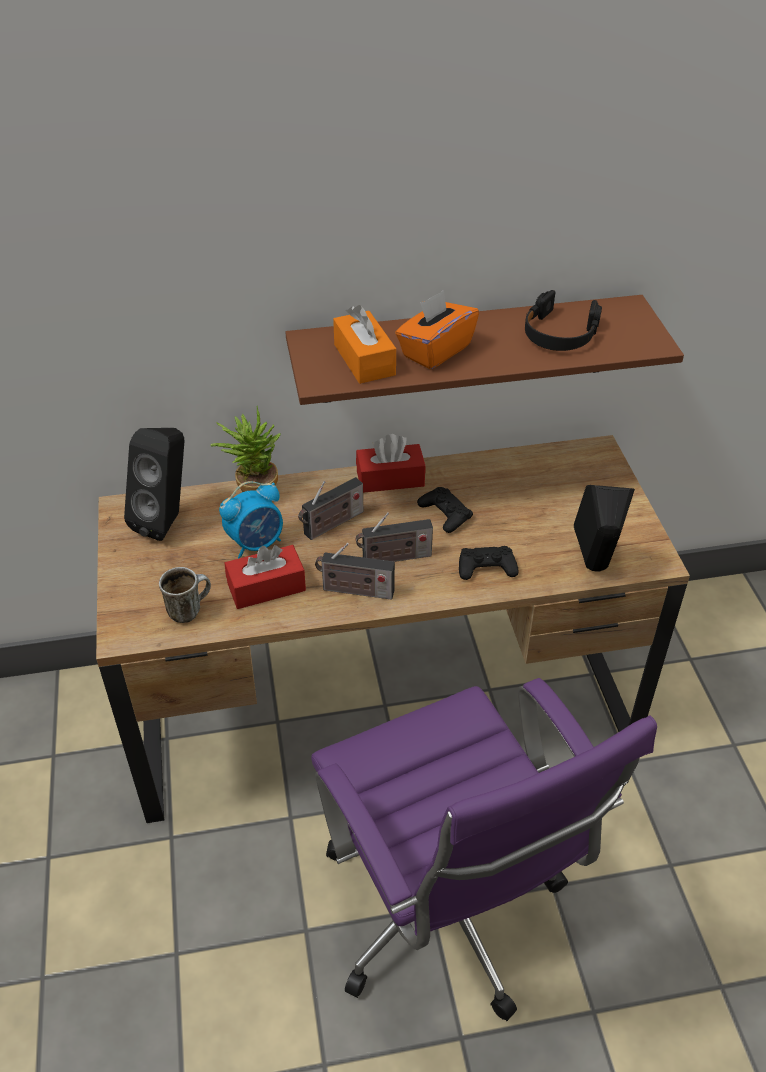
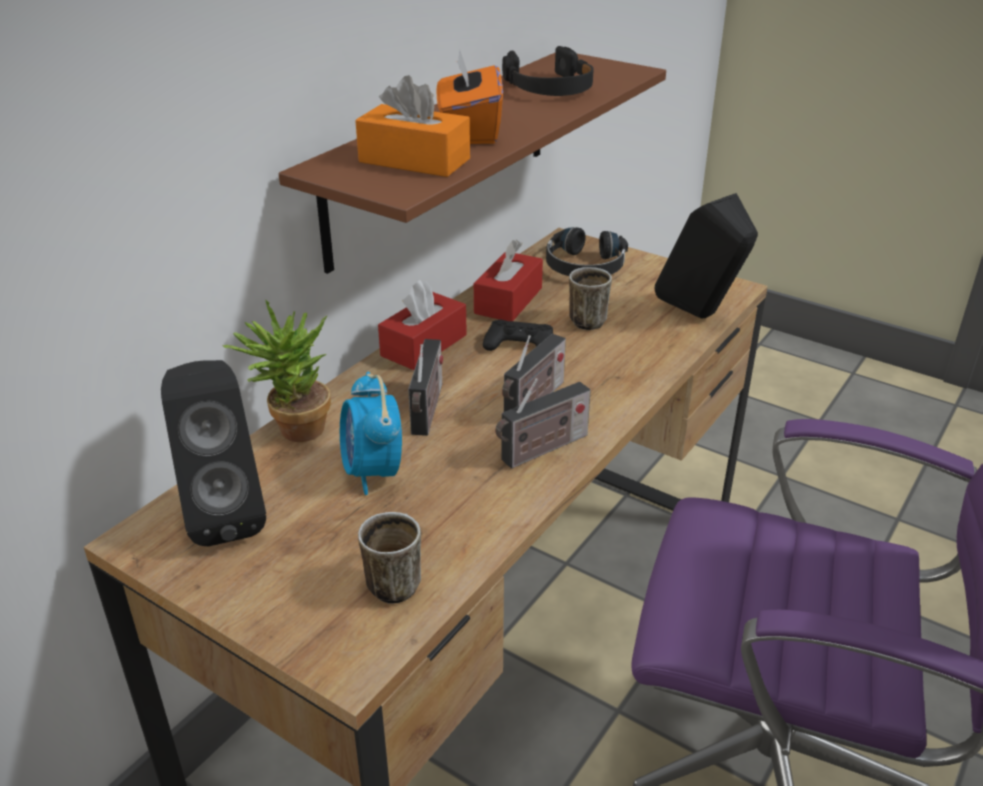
camera: 45 degrees left, 10 degrees down
(256, 543) = (373, 472): alarm clock -> alarm clock turned 150 degrees clockwise
(266, 587) = (448, 503): red tissue box -> red tissue box (508, 300)
(486, 567) = (622, 363): black game controller -> none
(515, 522) = (589, 319): none -> mug
(578, 479) = (584, 266): none -> black headphones

